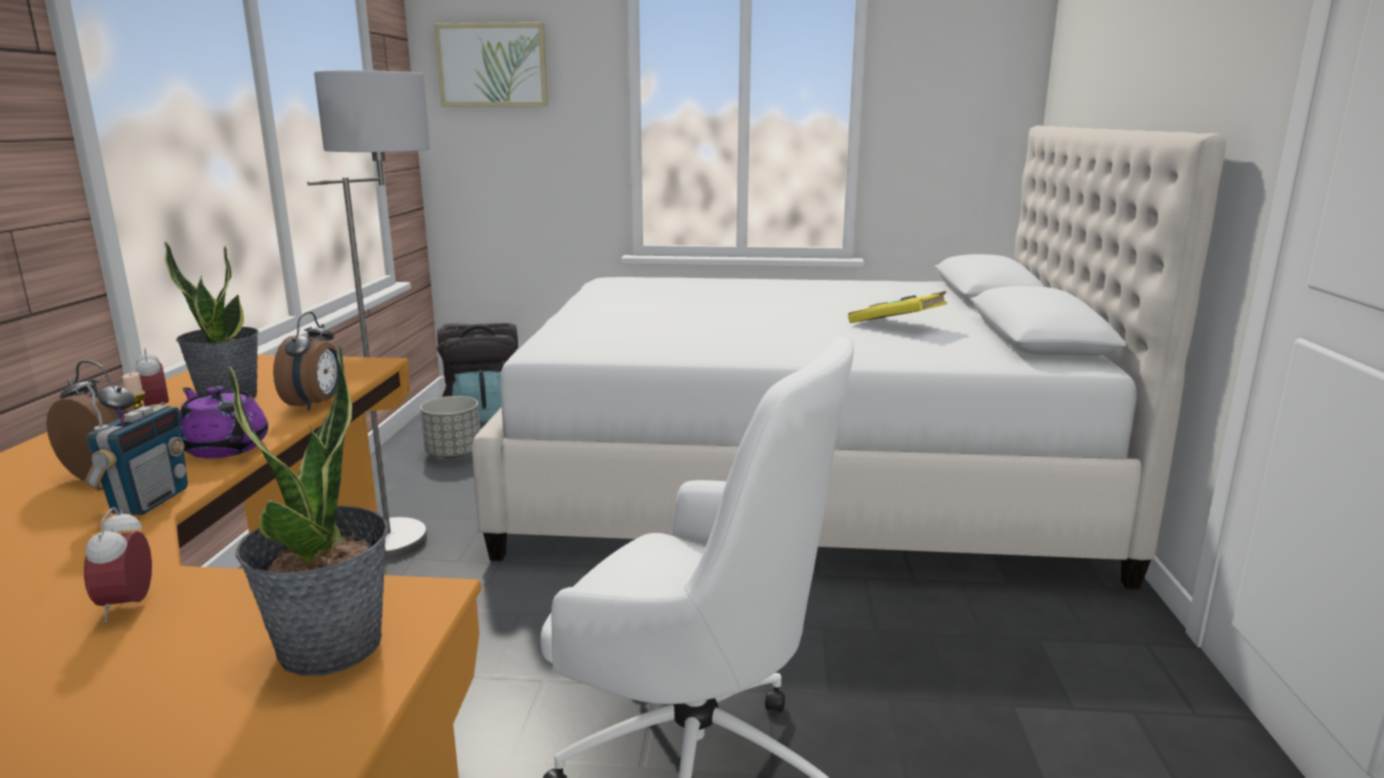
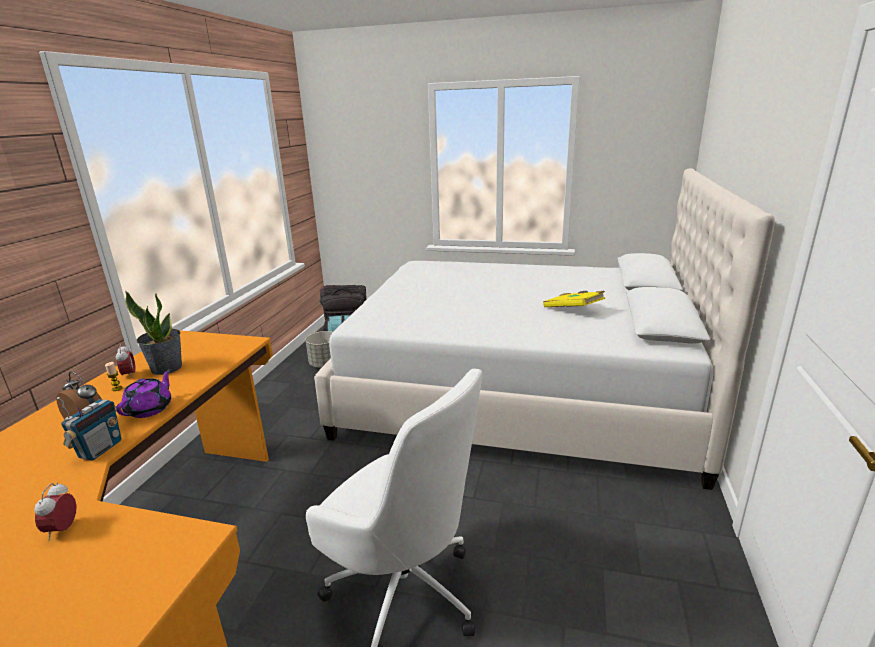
camera: 10 degrees right, 5 degrees up
(224, 447) = (150, 409): purple teapot -> purple teapot turned 60 degrees clockwise
(316, 404) = (208, 376): alarm clock -> none
(331, 647) = (144, 570): potted plant -> none
(409, 534) = (288, 419): grey floor lamp -> none
(492, 65) = (350, 132): picture -> none

